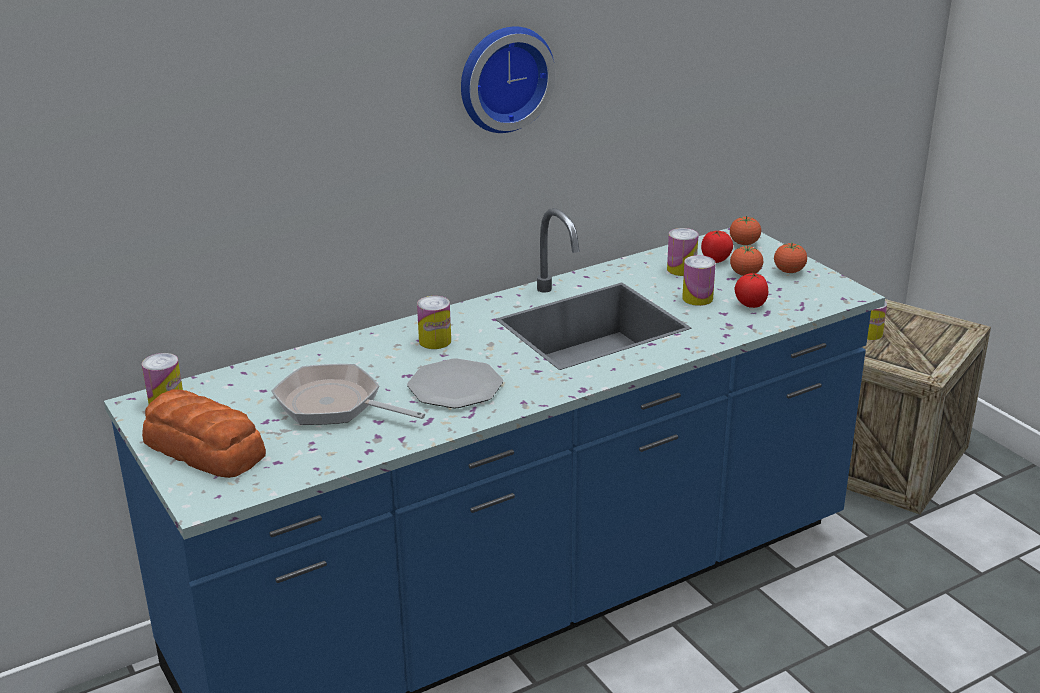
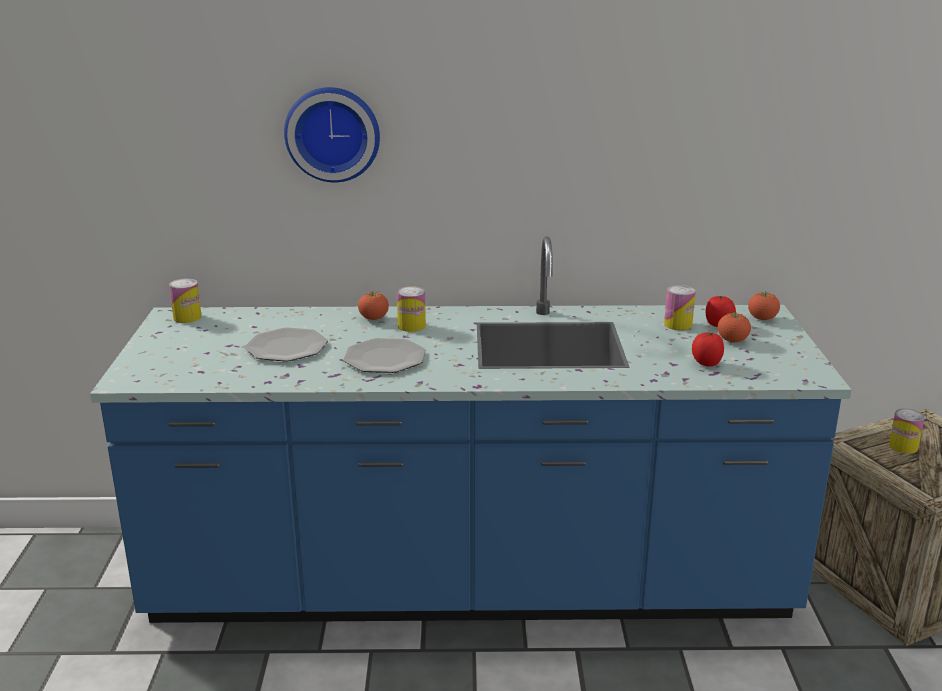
camera: 30 degrees right, 5 degrees down
(205, 449) = (169, 351): bread -> none
(334, 405) = (286, 347): frying pan -> plate
(503, 77) = (522, 113): wall clock -> wall clock (333, 133)
(697, 298) = (663, 348): can -> none
(789, 271) = (778, 348): tomato -> tomato (373, 318)

